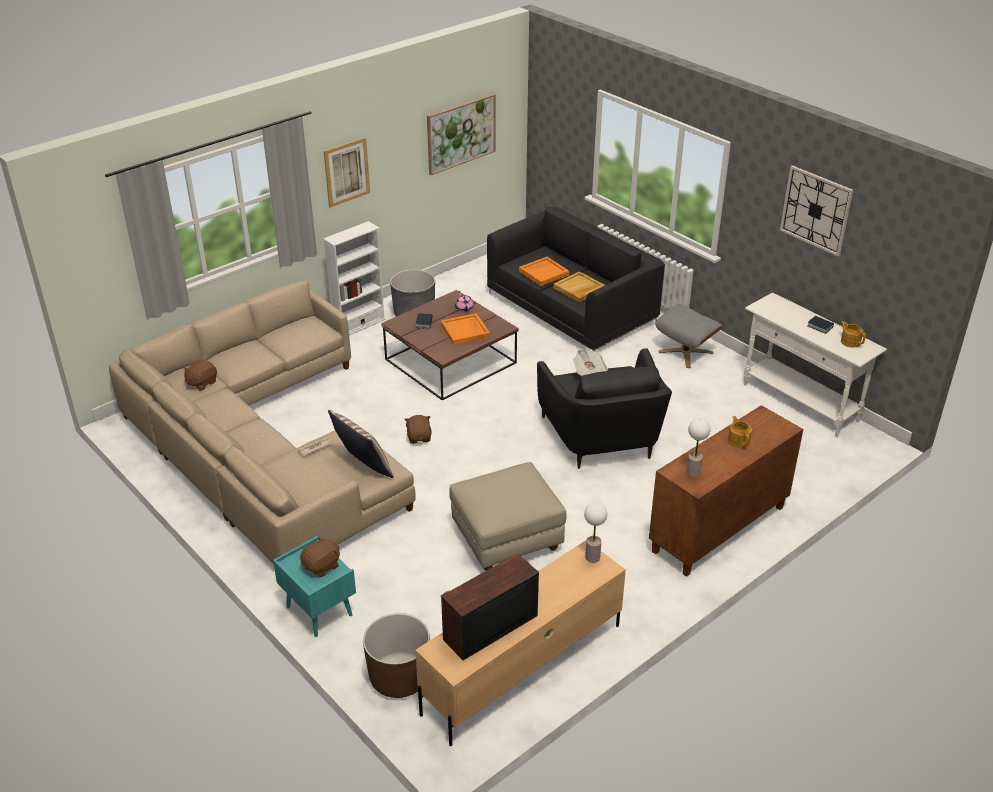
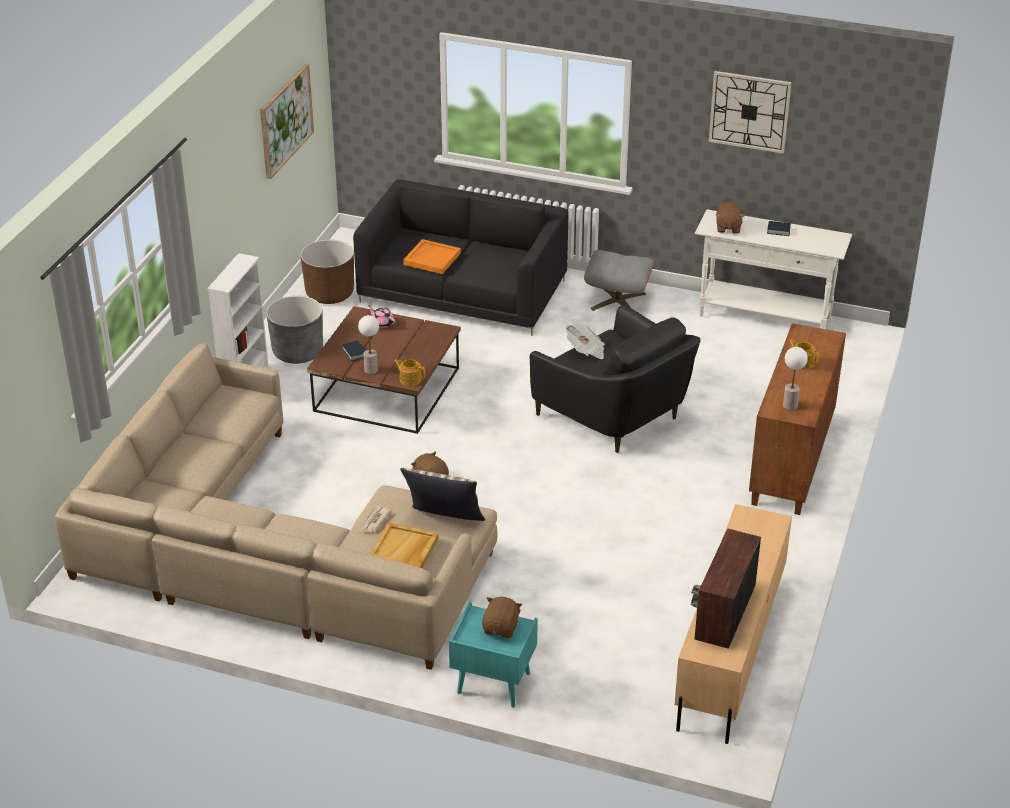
camera: 30 degrees left, 0 degrees up
(201, 383) = (173, 500): brown plush toy -> brown plush toy (728, 227)
(346, 172) = (207, 200): picture -> none
(399, 677) = (627, 708): brown planter -> brown planter (329, 293)
(465, 331) = (408, 347): orange tray -> none
(506, 540) = (611, 545): beige ottoman -> none
(579, 289) = (485, 265): beige tray -> beige tray (404, 550)
(592, 557) = (755, 517): table lamp -> table lamp (371, 370)
(850, 341) = (816, 237): teapot -> teapot (410, 379)

